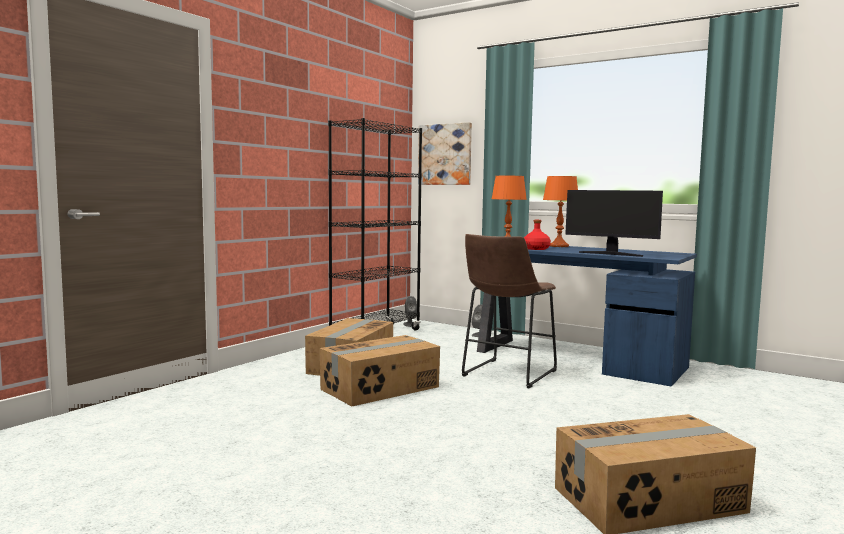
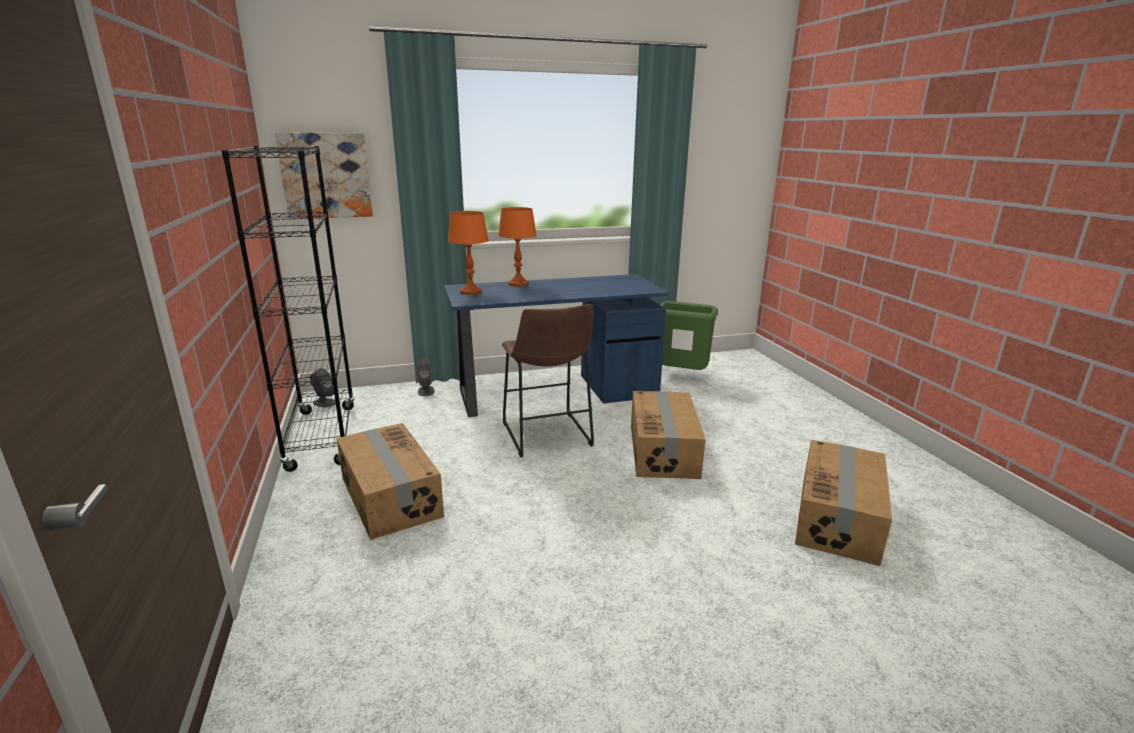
camera: 50 degrees left, 15 degrees up
(381, 388) = (490, 515): cardboard box -> cardboard box (664, 450)
(536, 249) = (525, 297): red bottle -> none
(610, 254) = (603, 292): monitor -> none
(738, 383) = (682, 376): none -> green trash can

